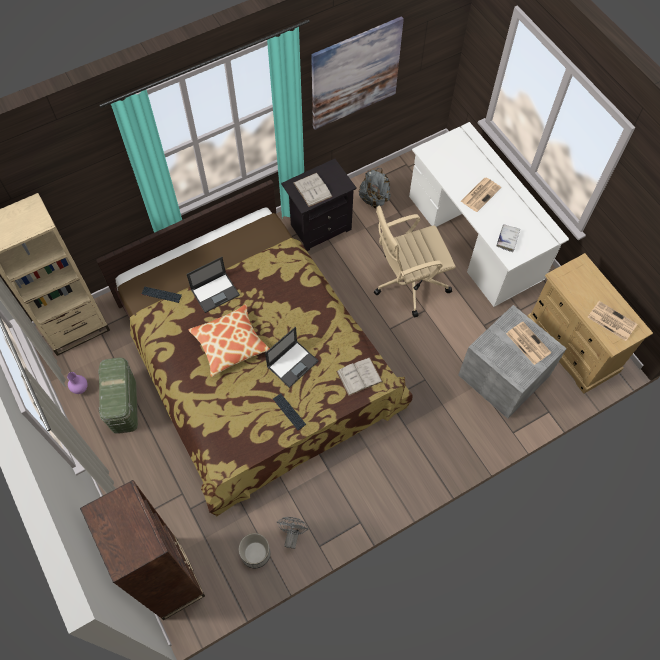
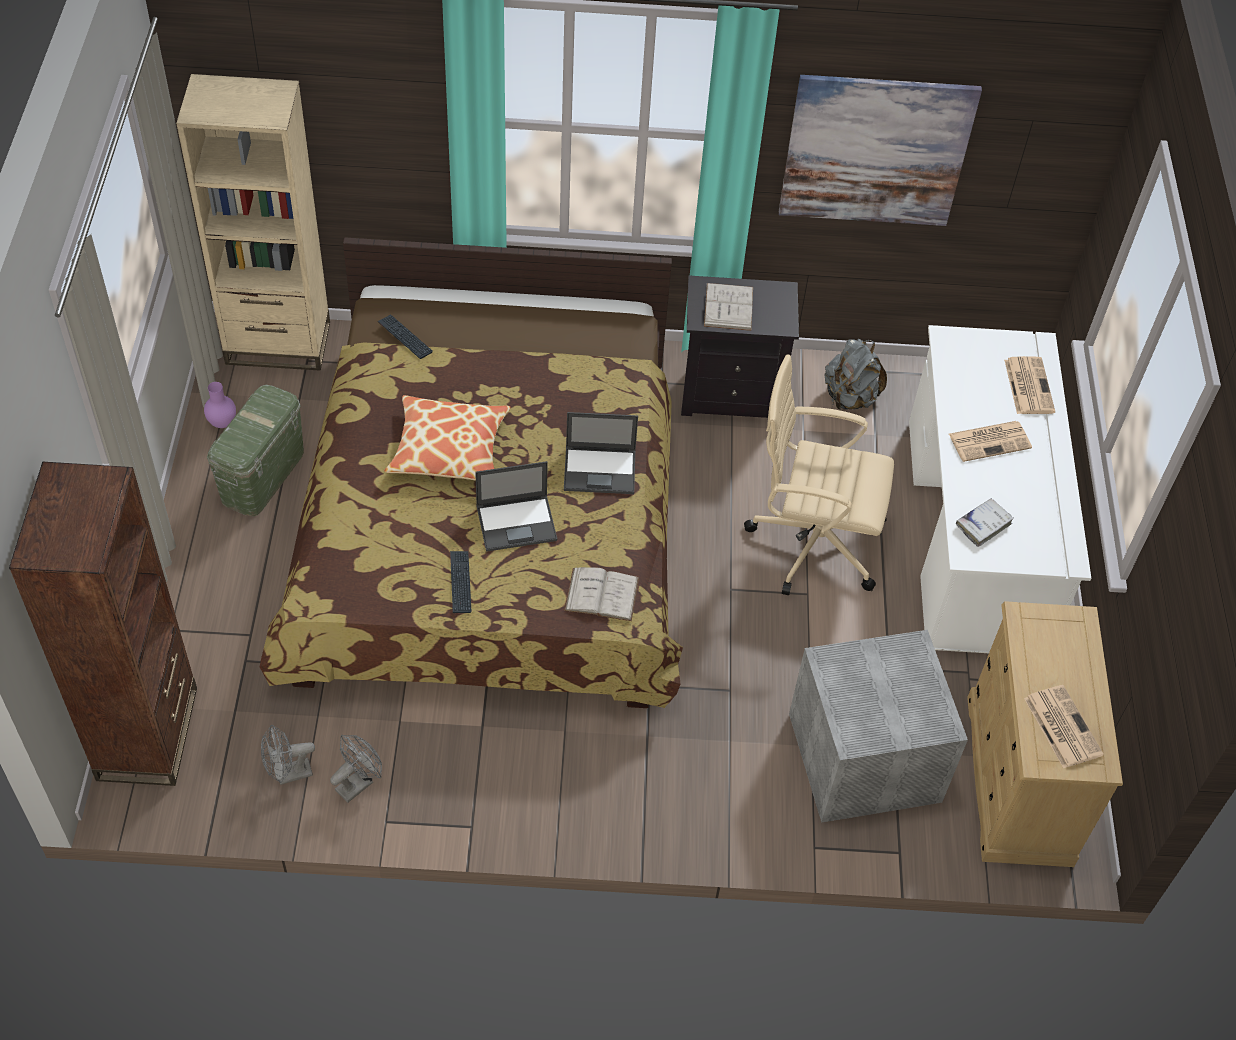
camera: 30 degrees right, 10 degrees down
(215, 292) = (482, 372): laptop -> laptop (600, 470)
(256, 553) = (288, 774): planter -> grey fan
(527, 343) = (907, 695): newspaper -> newspaper (1028, 385)

